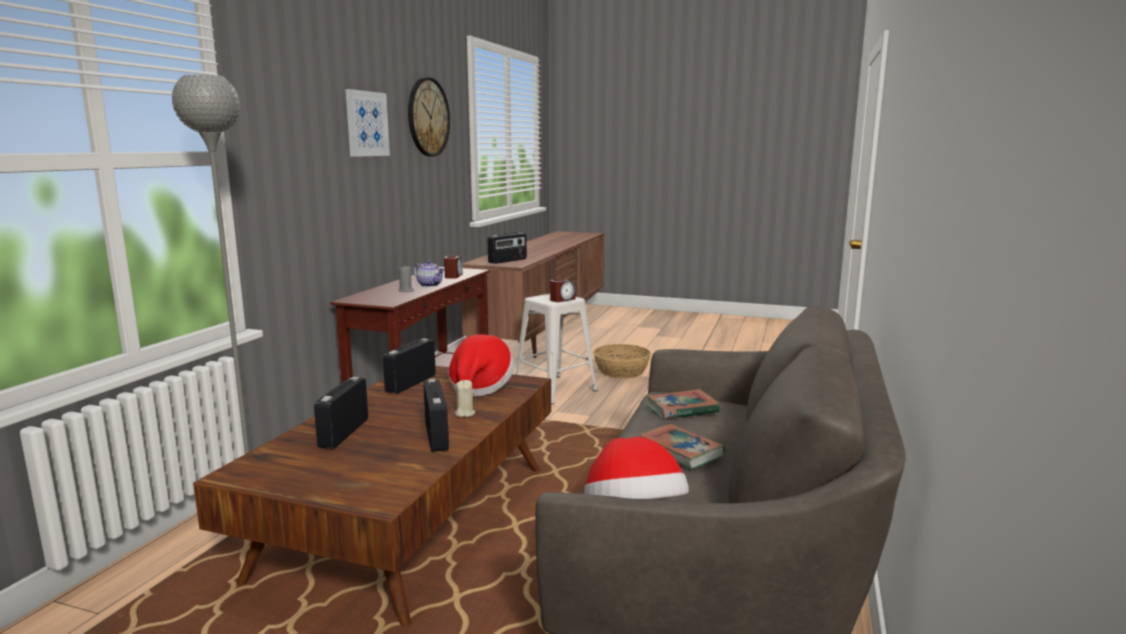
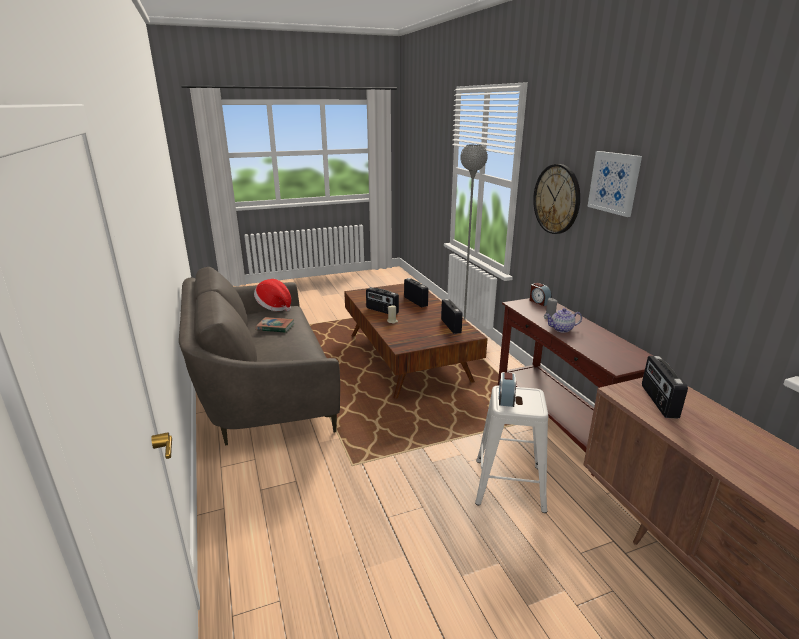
camera: 140 degrees right, 10 degrees up
(428, 117) = (718, 190): wall clock -> wall clock (557, 199)
(453, 276) = (593, 348): alarm clock -> alarm clock (539, 302)
(480, 387) = (416, 335): hat -> none
(622, 371) = (509, 567): basket -> none
(682, 409) = (293, 349): book -> none

